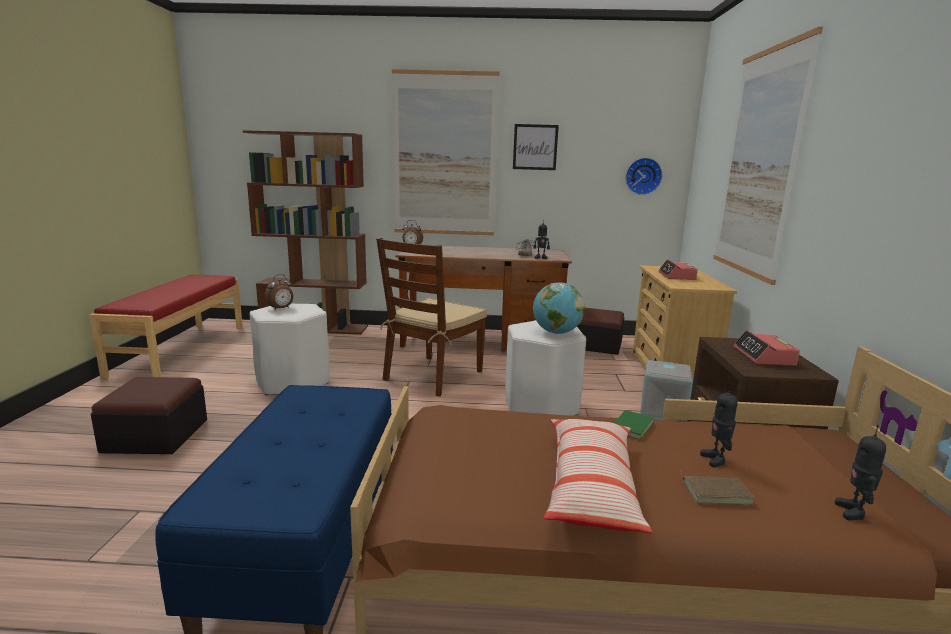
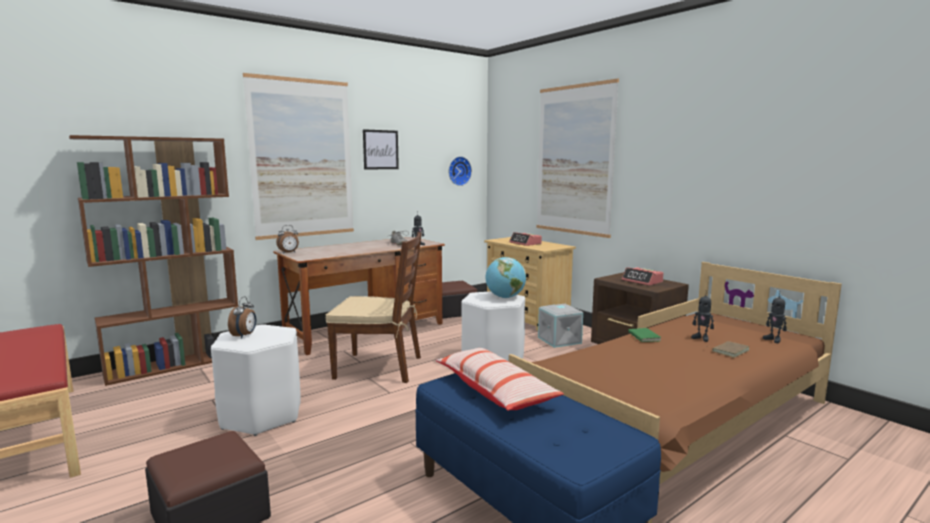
camera: 40 degrees left, 5 degrees down
(433, 375) = (379, 367): brown chair -> brown chair turned 75 degrees counterclockwise
(591, 486) = (691, 368): pillow -> pillow (495, 390)

